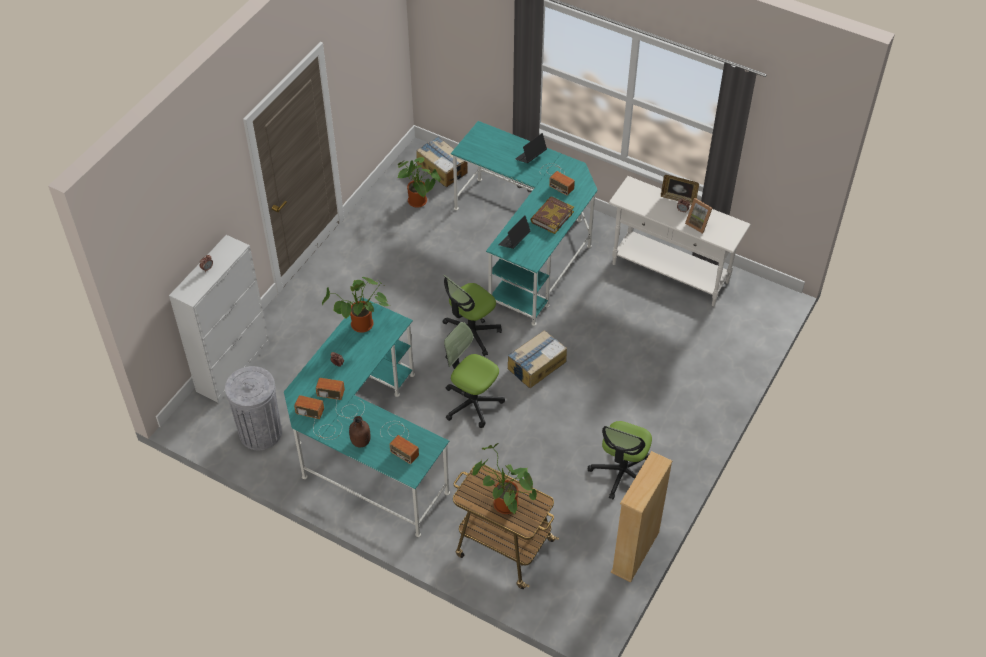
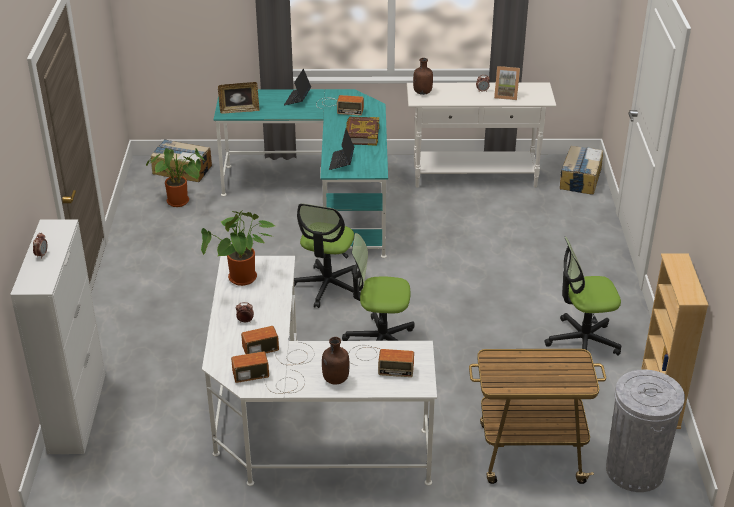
camera: 30 degrees left, 15 degrees down
(260, 432) = (161, 462): grey trash can -> grey trash can (634, 470)
(366, 445) = (298, 424): turquoise desk -> white desk
(502, 504) = (540, 375): potted plant -> none
(536, 365) = (416, 287): cardboard box -> cardboard box (580, 179)
(622, 473) = (582, 342): office chair -> office chair turned 90 degrees clockwise
(631, 192) = (422, 92): none -> brown bottle
(678, 199) = (470, 84): picture frame -> picture frame (239, 110)

